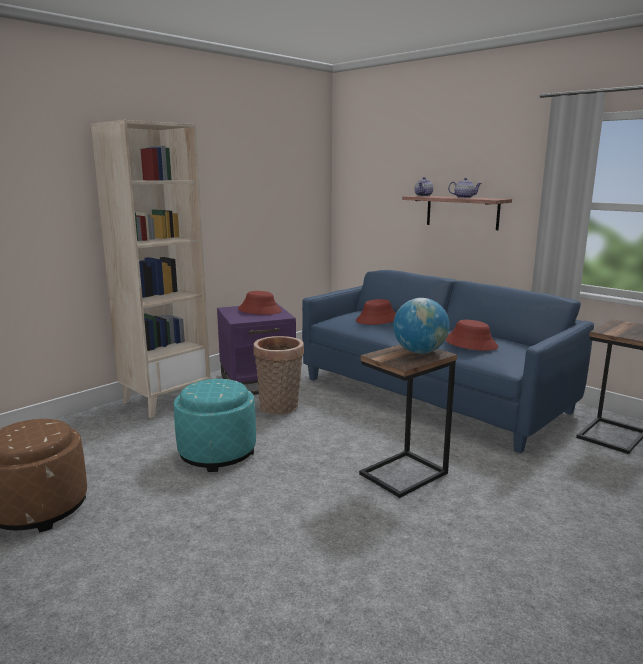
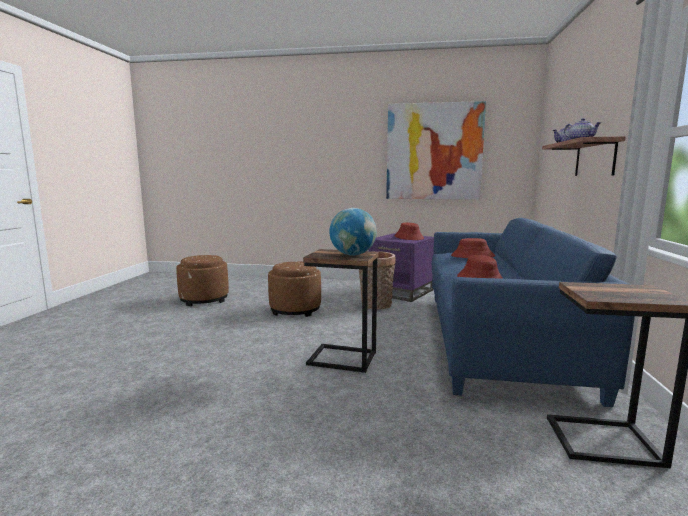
camera: 55 degrees right, 5 degrees down
(166, 400) = (337, 284): beige bookcase -> none
(217, 453) = (295, 310): turquoise ottoman -> brown ottoman
(244, 194) = (434, 152): none -> picture

